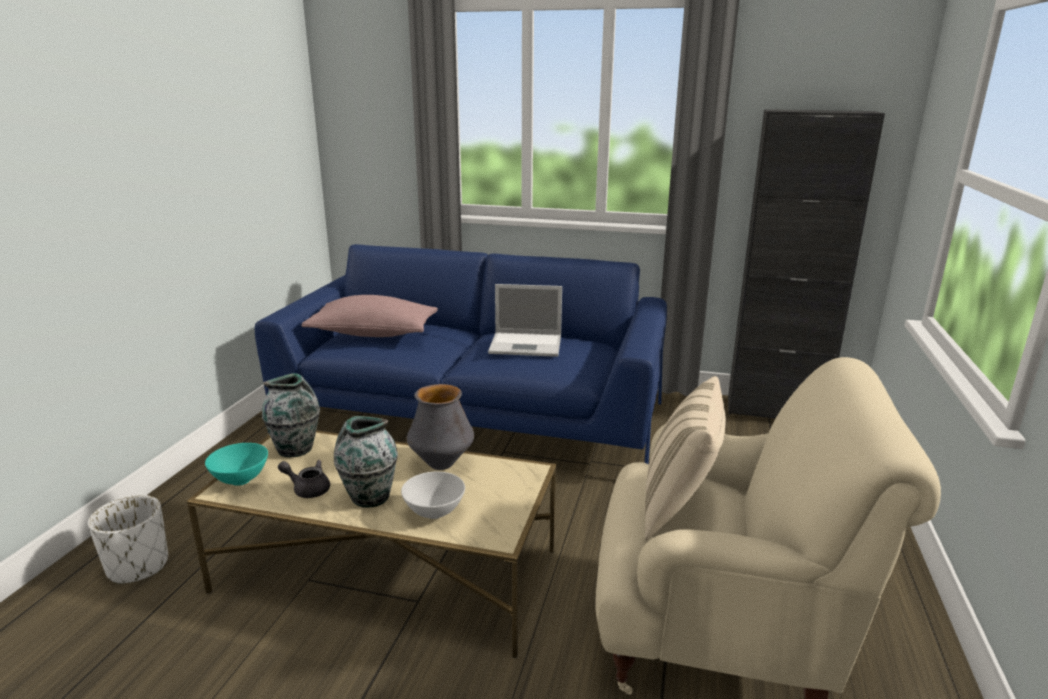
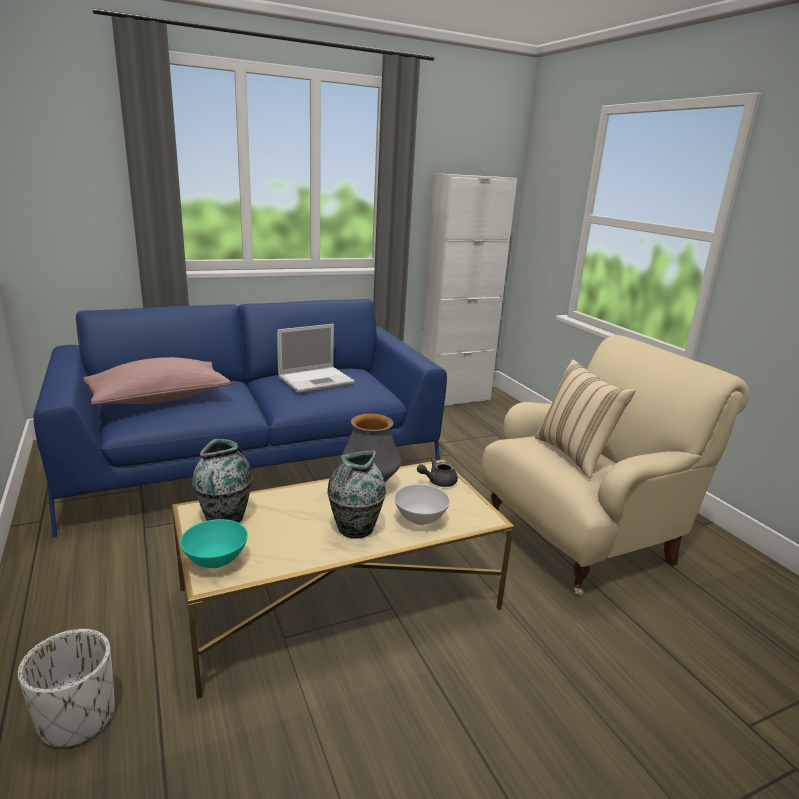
camera: 40 degrees left, 0 degrees up
(308, 489) = (293, 543): grey teapot -> grey teapot (437, 481)
(775, 410) = (454, 399): black cabinet -> white cabinet

